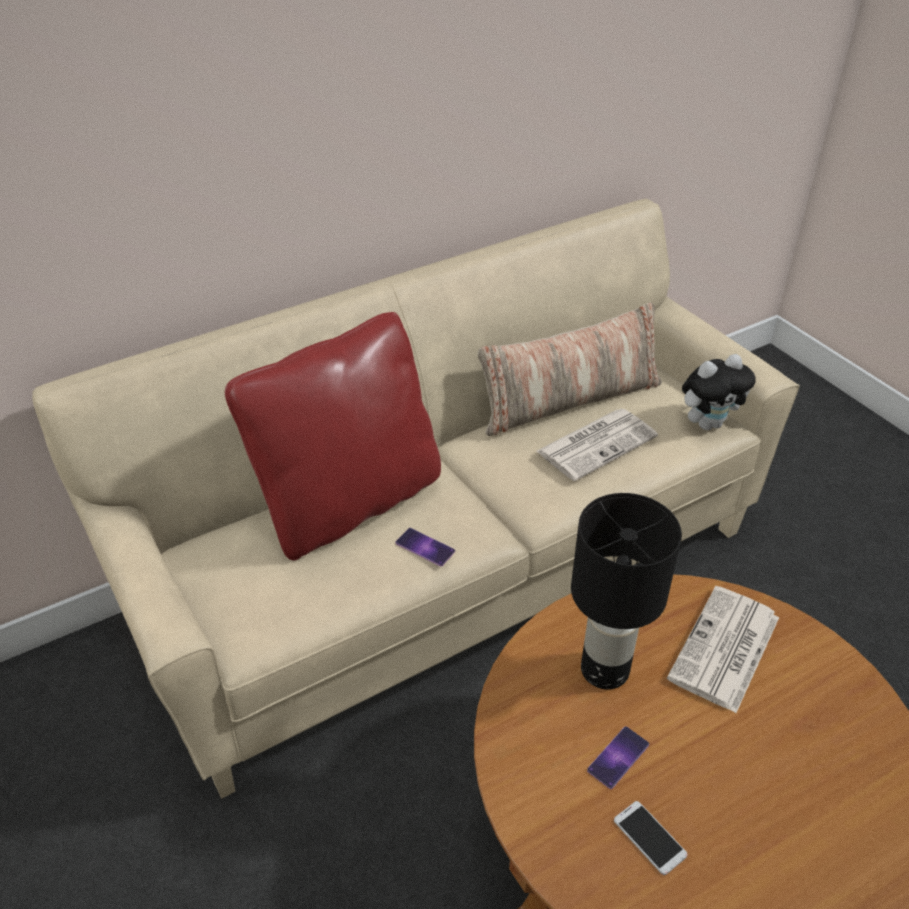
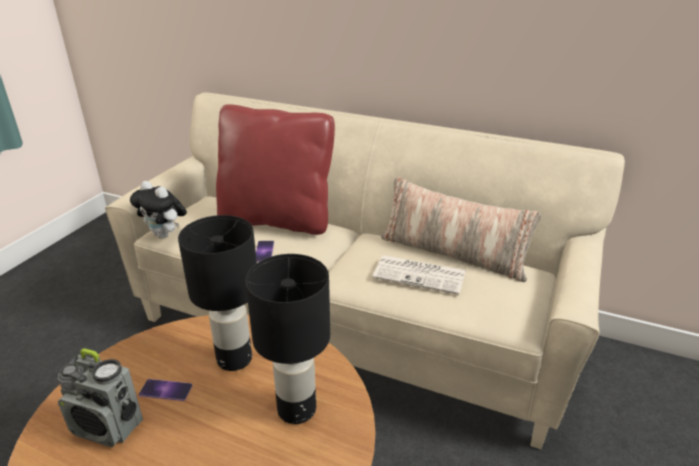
camera: 55 degrees right, 10 degrees down
(649, 838) = (108, 427): phone -> radio
(708, 423) = (510, 316): plush toy -> plush toy (165, 235)
(724, 650) = (296, 410): newspaper -> black table lamp

